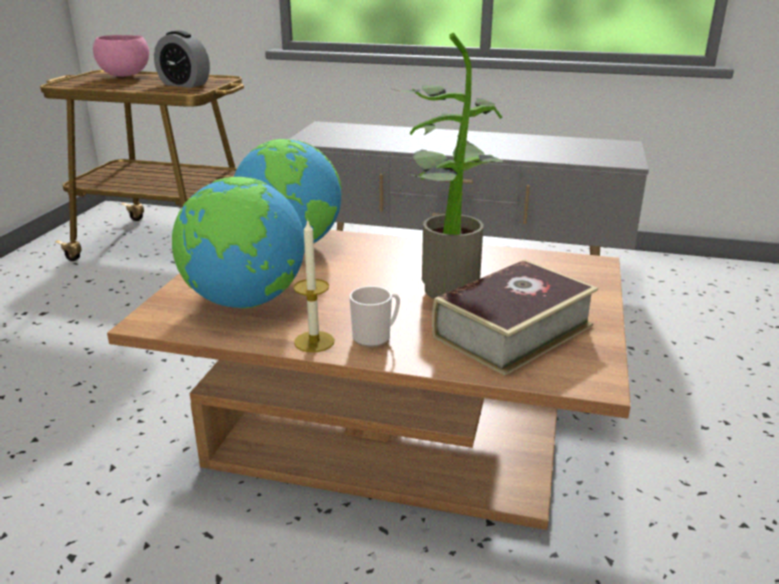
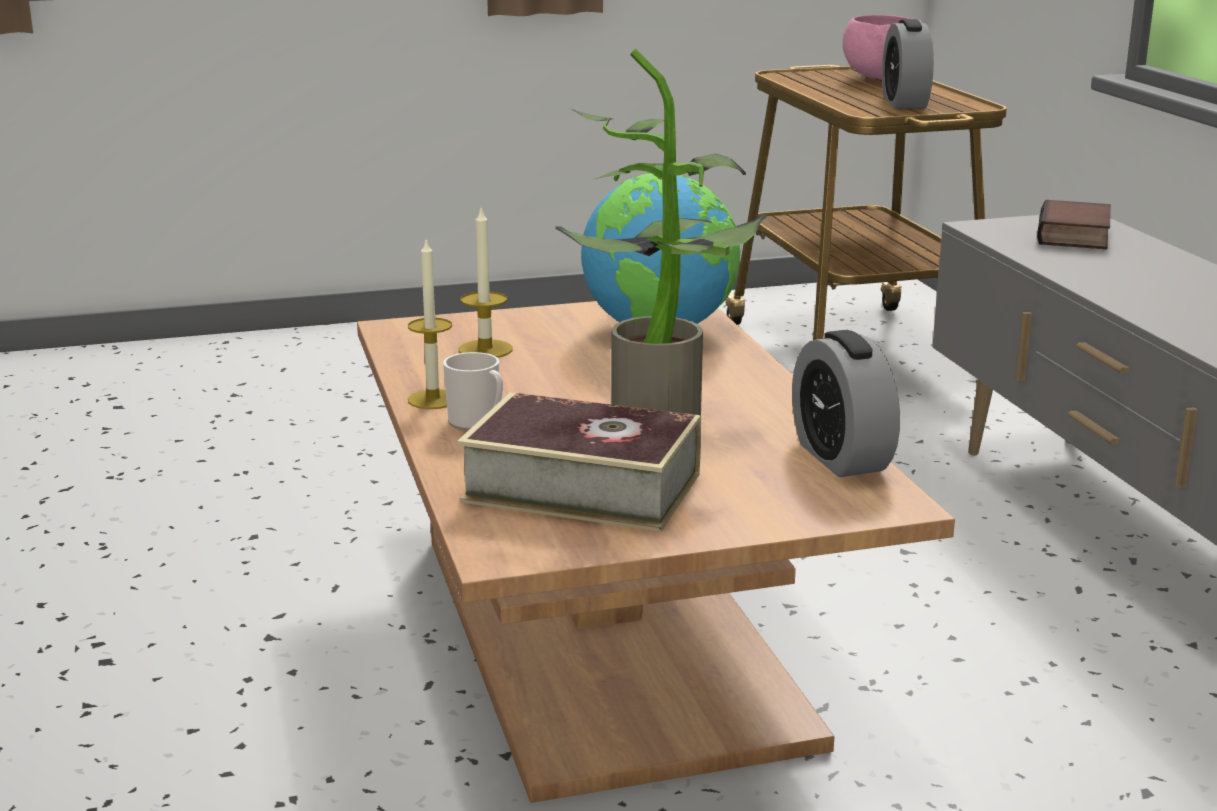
camera: 60 degrees right, 5 degrees down
(244, 302) = (485, 349): globe -> candle
(346, 132) = (1076, 235): none -> book
(528, 258) = (841, 457): none -> alarm clock

